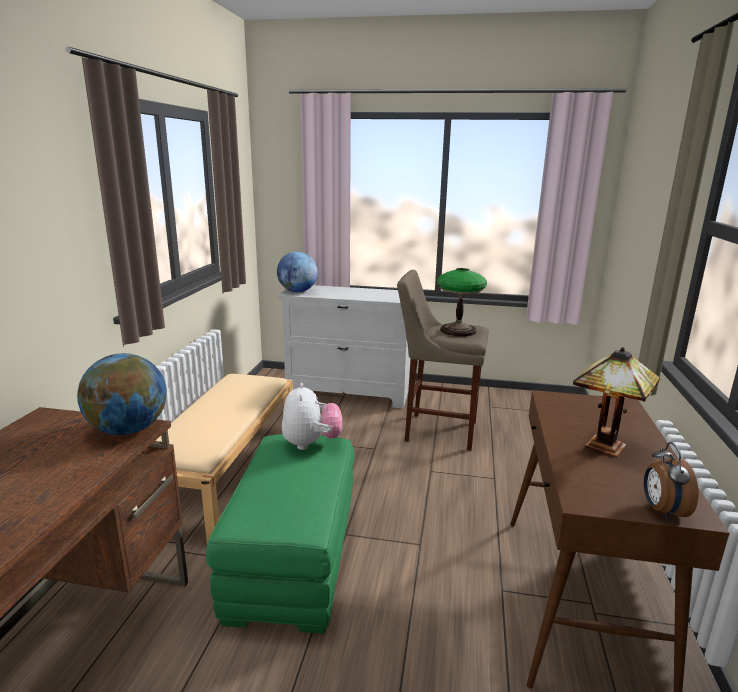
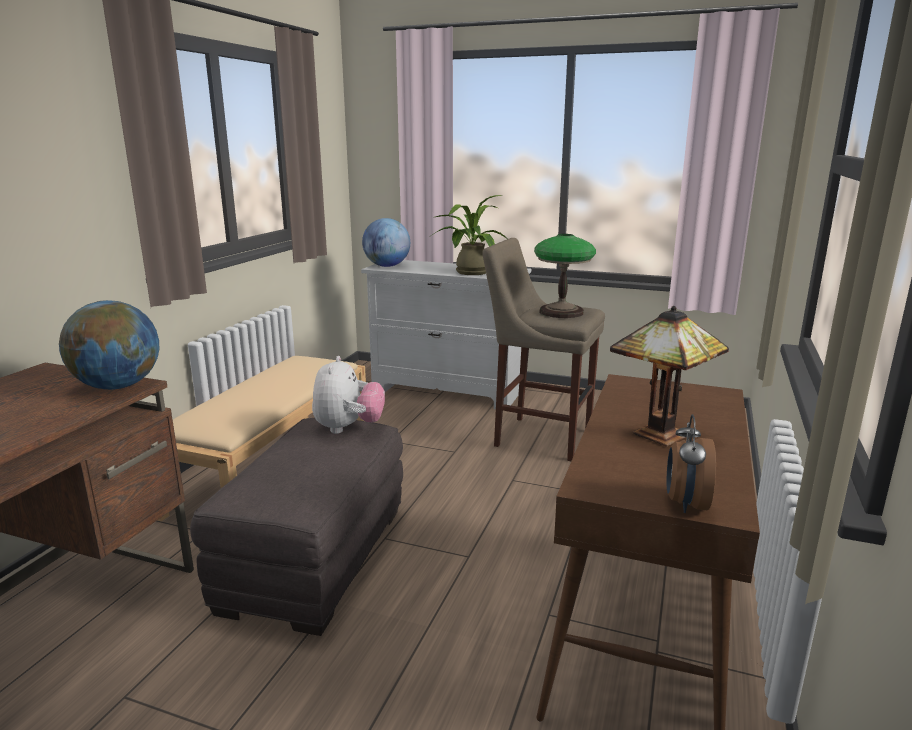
camera: 10 degrees right, 0 degrees up
(292, 558) = (315, 557): green ottoman -> grey ottoman
(369, 295) = (469, 271): none -> potted plant

